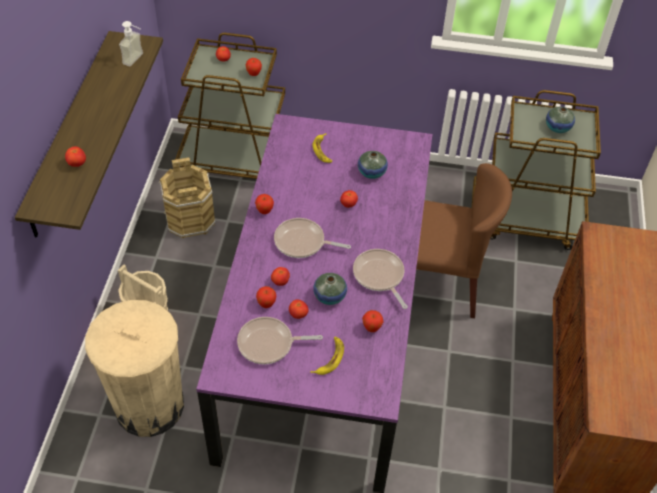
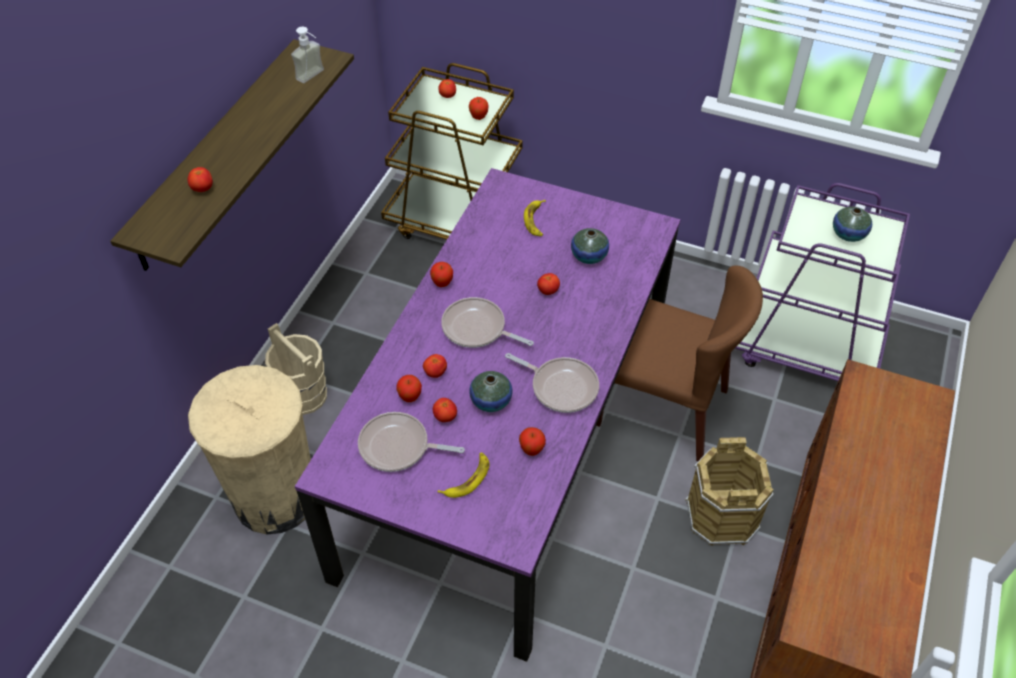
camera: 15 degrees right, 0 degrees up
(190, 219) = (384, 283): brown bucket -> brown bucket (721, 515)
(379, 276) = (561, 387): frying pan -> frying pan turned 135 degrees clockwise
(526, 219) = (802, 348): brown cart -> purple cart

